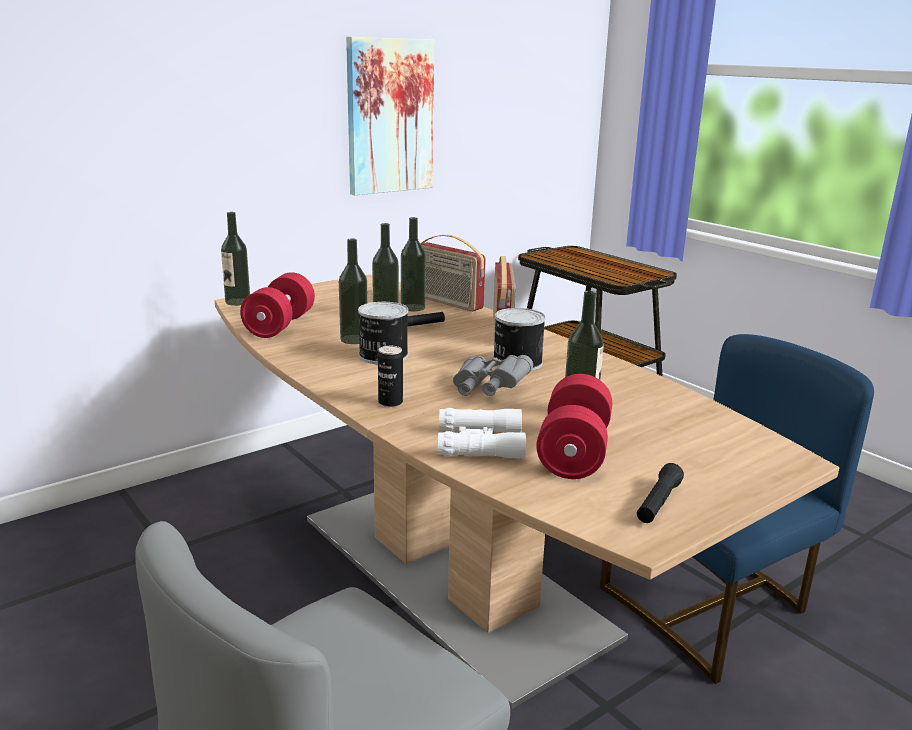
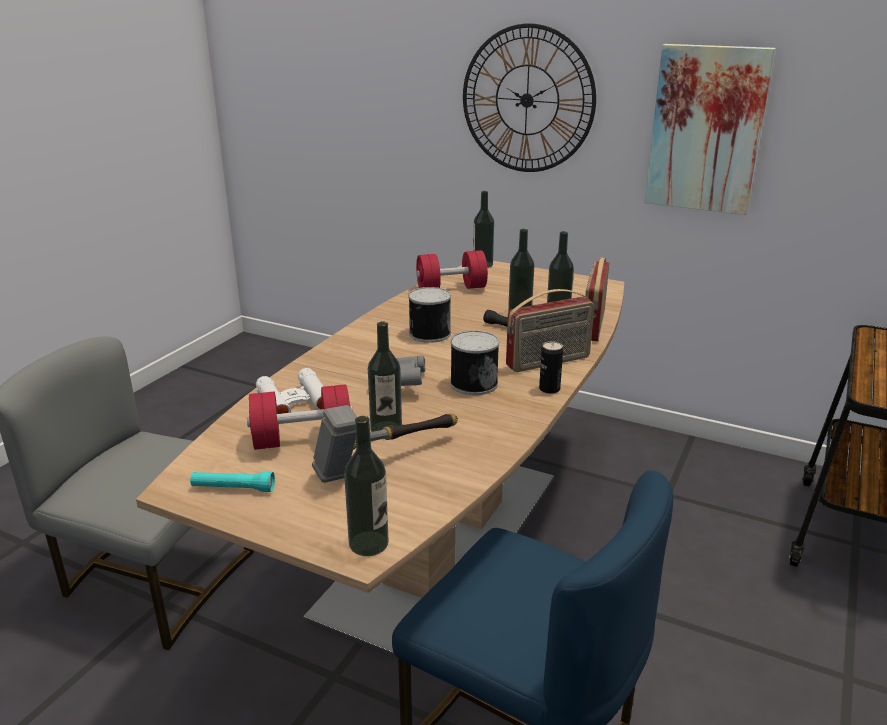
camera: 65 degrees right, 5 degrees up
(216, 104) = (527, 100): none -> wall clock
(354, 339) = (452, 316): bottle -> bottle (368, 543)
(390, 402) = (341, 357): can -> can (549, 389)
(641, 423) = (386, 461): none -> hammer
(658, 503) = (233, 488): black flashlight -> turquoise flashlight

